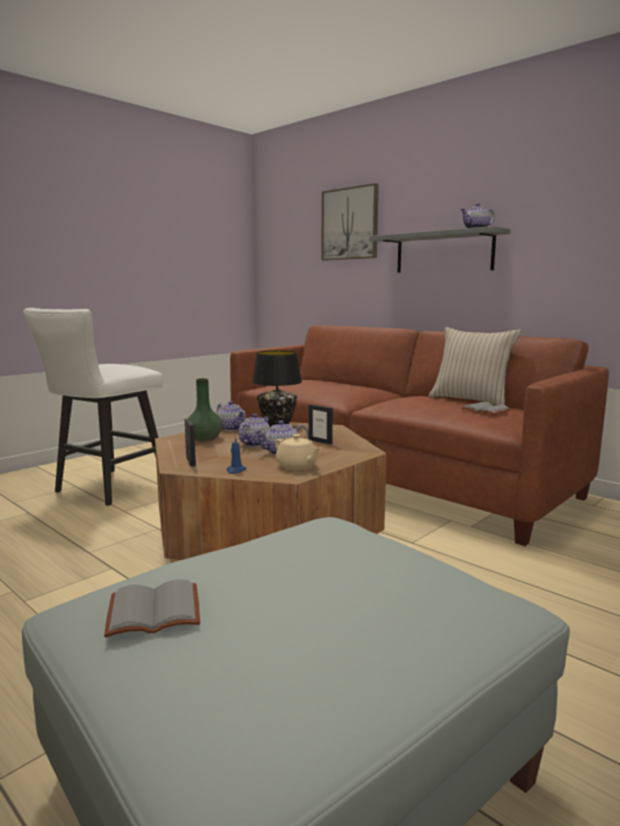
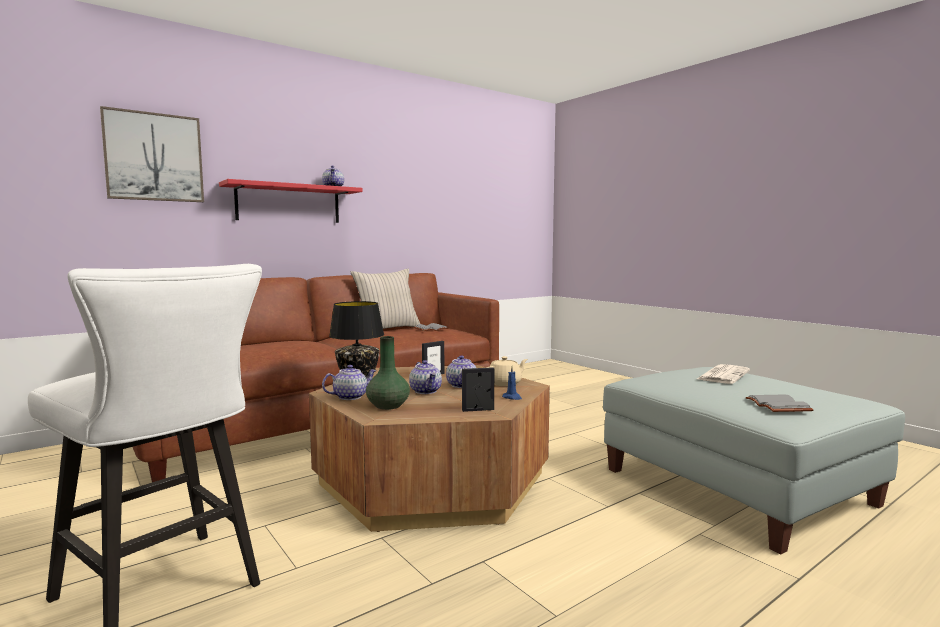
camera: 80 degrees left, 5 degrees down
(254, 444) = (426, 391): teapot -> teapot turned 150 degrees counterclockwise
(375, 589) = (723, 375): none -> newspaper
(443, 252) = (289, 204): grey shelf -> red shelf

